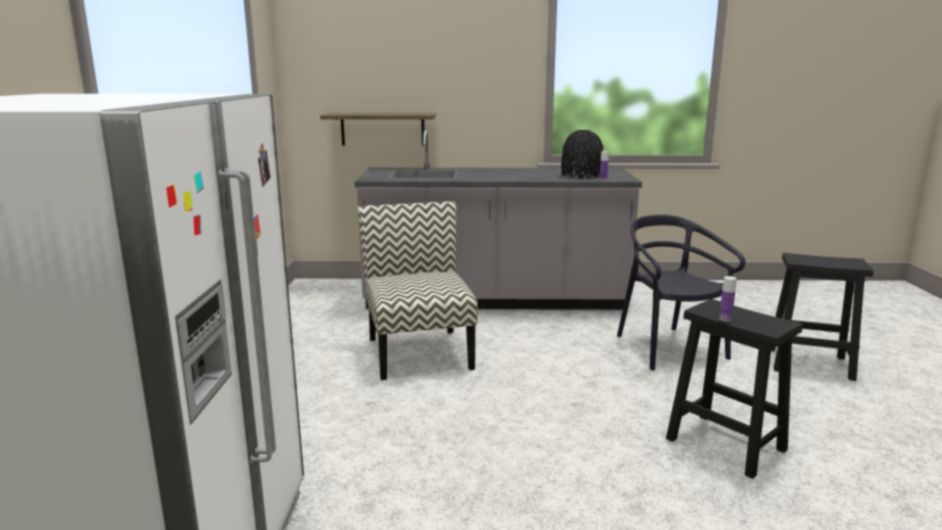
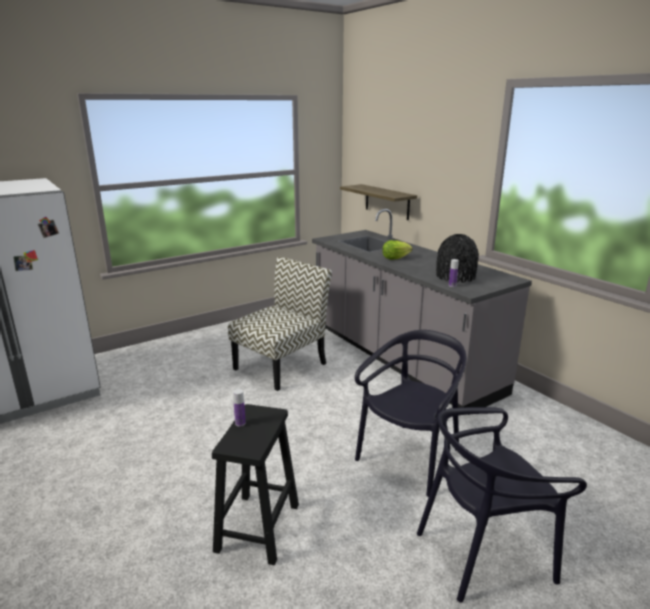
camera: 55 degrees right, 5 degrees up
(495, 176) = (395, 258): none -> lettuce
(807, 363) = (483, 552): black stool -> black chair

